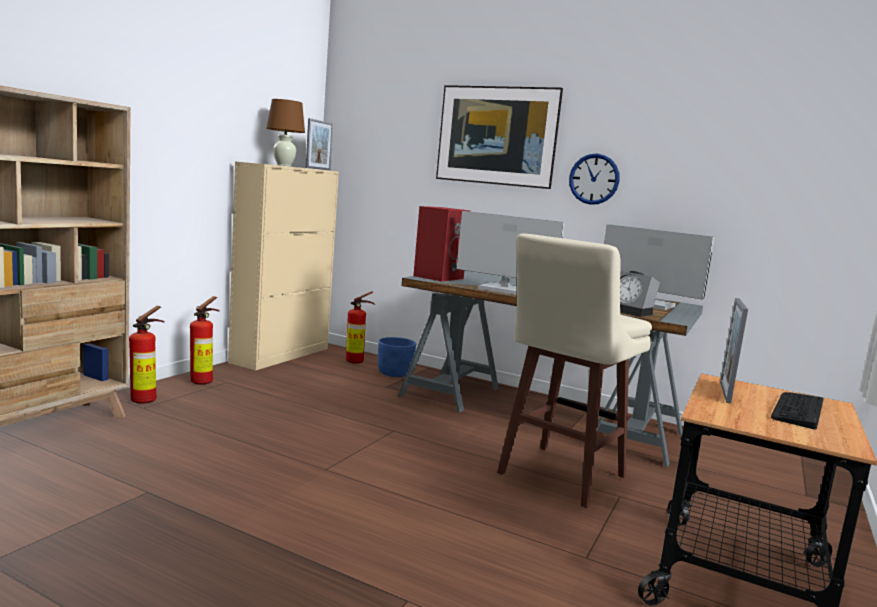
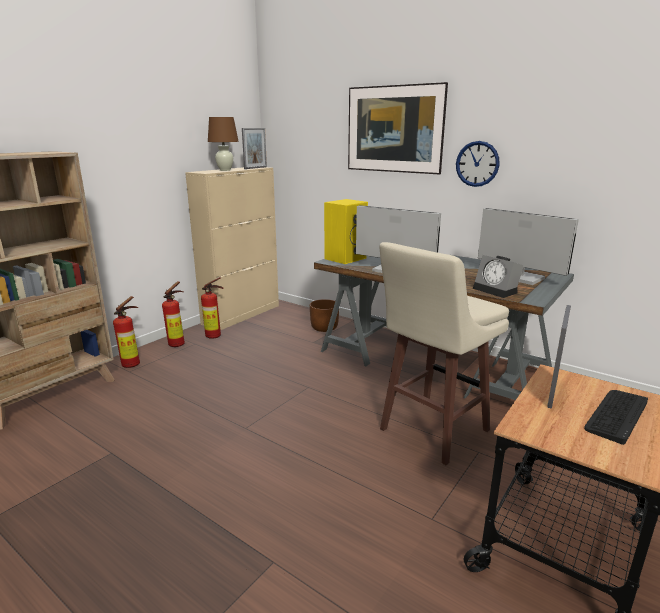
camera: 10 degrees right, 10 degrees up
(357, 362) = (298, 317): fire extinguisher -> fire extinguisher (215, 336)
(395, 373) = (324, 328): blue planter -> brown planter
(438, 277) = (345, 258): red speaker -> yellow speaker

